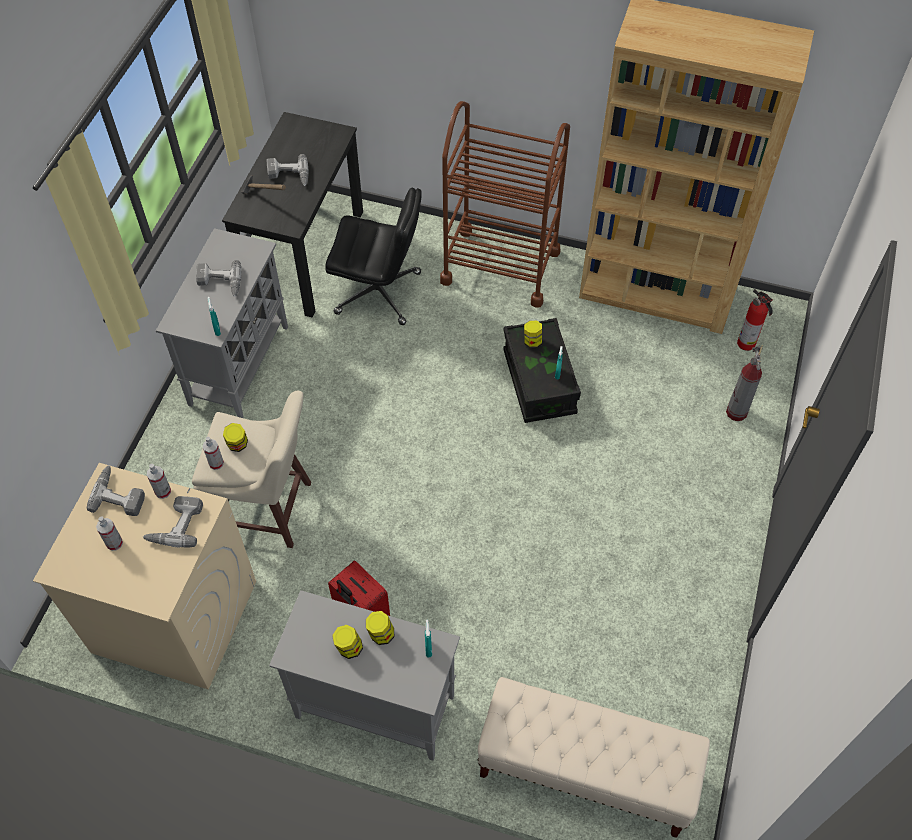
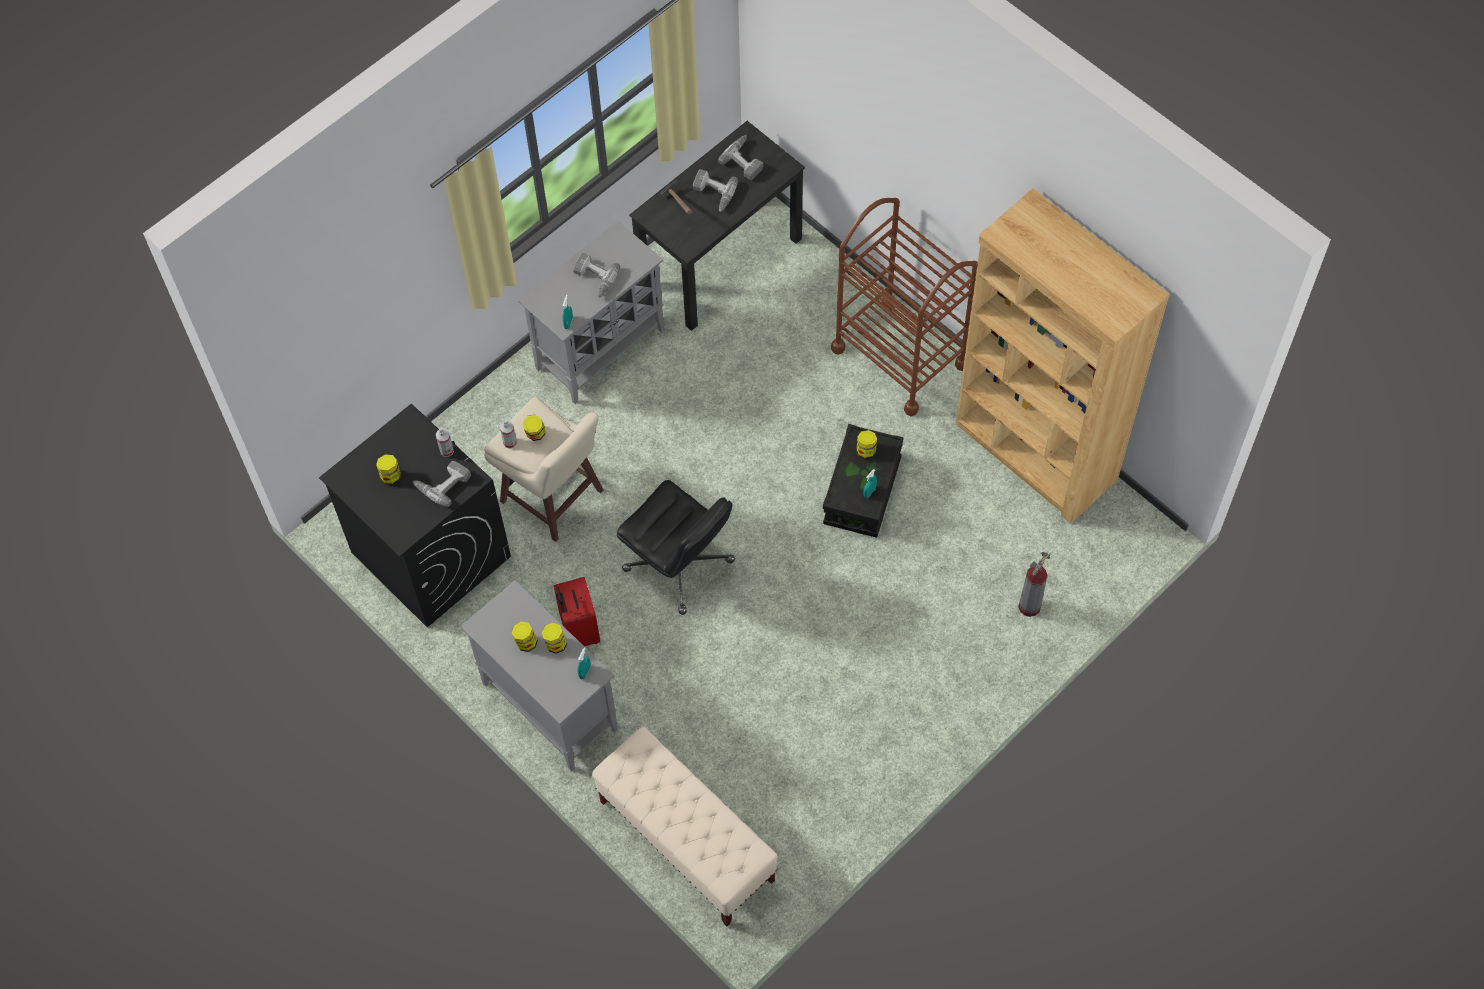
camera: 30 degrees right, 5 degrees up
(114, 543) = (390, 476): spray bottle -> jar
(120, 494) = (414, 438): power drill -> power drill (745, 160)
(174, 616) = (430, 554): beige washing machine -> black washing machine
(379, 293) = (767, 333): black office chair -> black office chair (680, 565)
(747, 344) = (1088, 545): fire extinguisher -> none

